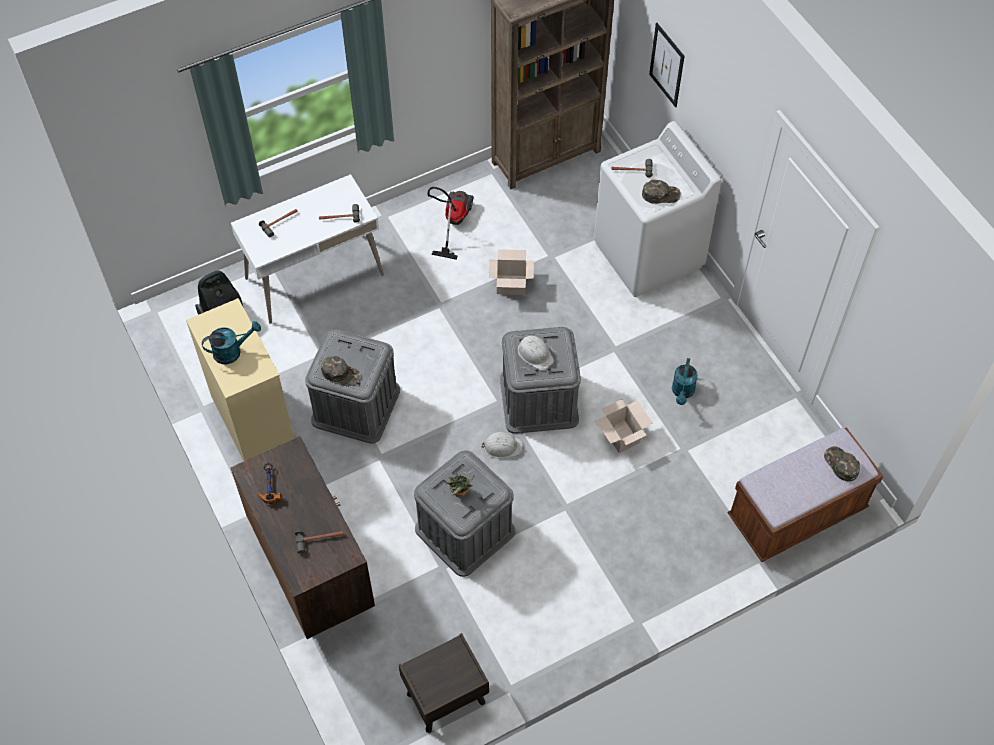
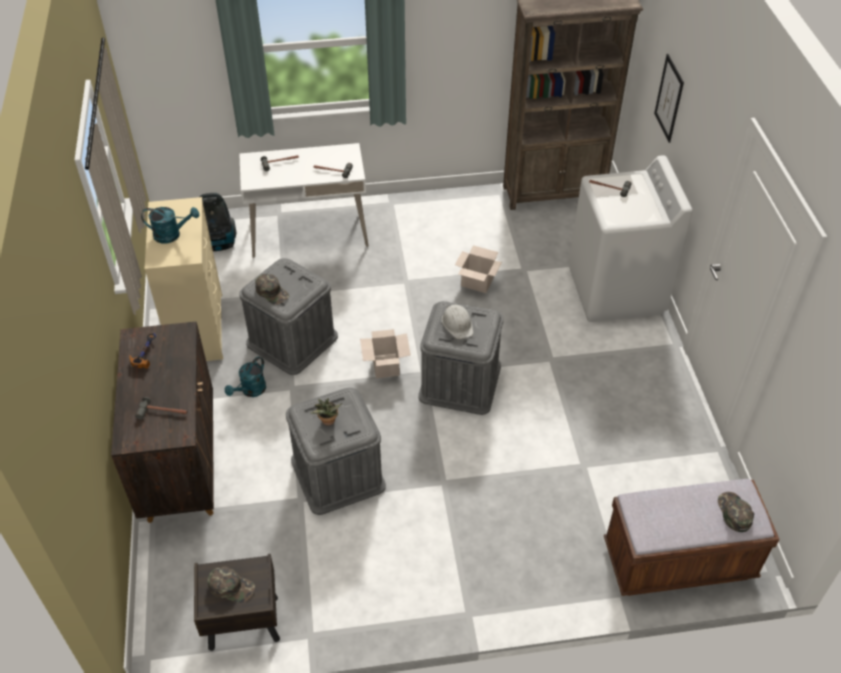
camera: 20 degrees right, 10 degrees down
(452, 222) = (447, 221): vacuum cleaner -> none
(502, 446) = (407, 411): white hard hat -> none
(620, 436) = (525, 435): cardboard box -> cardboard box (385, 365)
(661, 194) = (629, 213): green cap -> green cap (231, 587)
(682, 392) = (602, 414): turquoise watering can -> turquoise watering can (250, 391)

